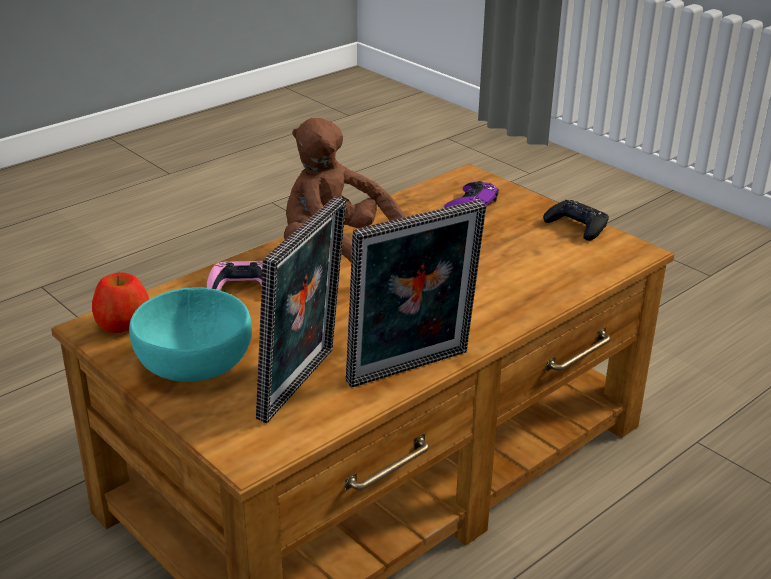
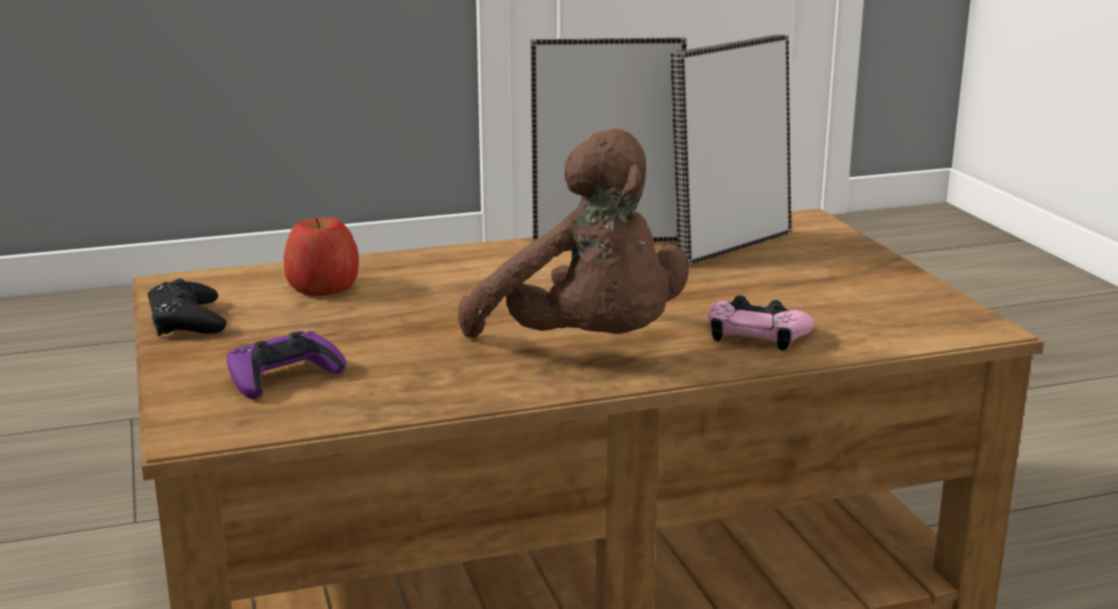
camera: 155 degrees left, 10 degrees down
(122, 324) = (938, 322): apple -> apple (323, 287)
(193, 364) = (847, 276): turquoise bowl -> none

